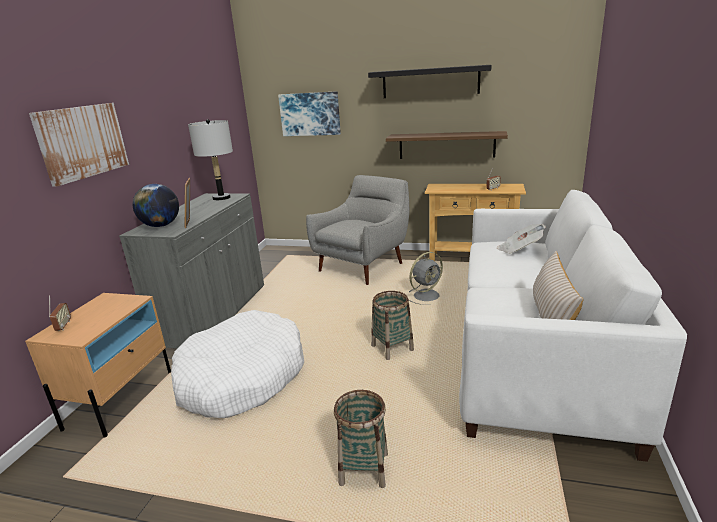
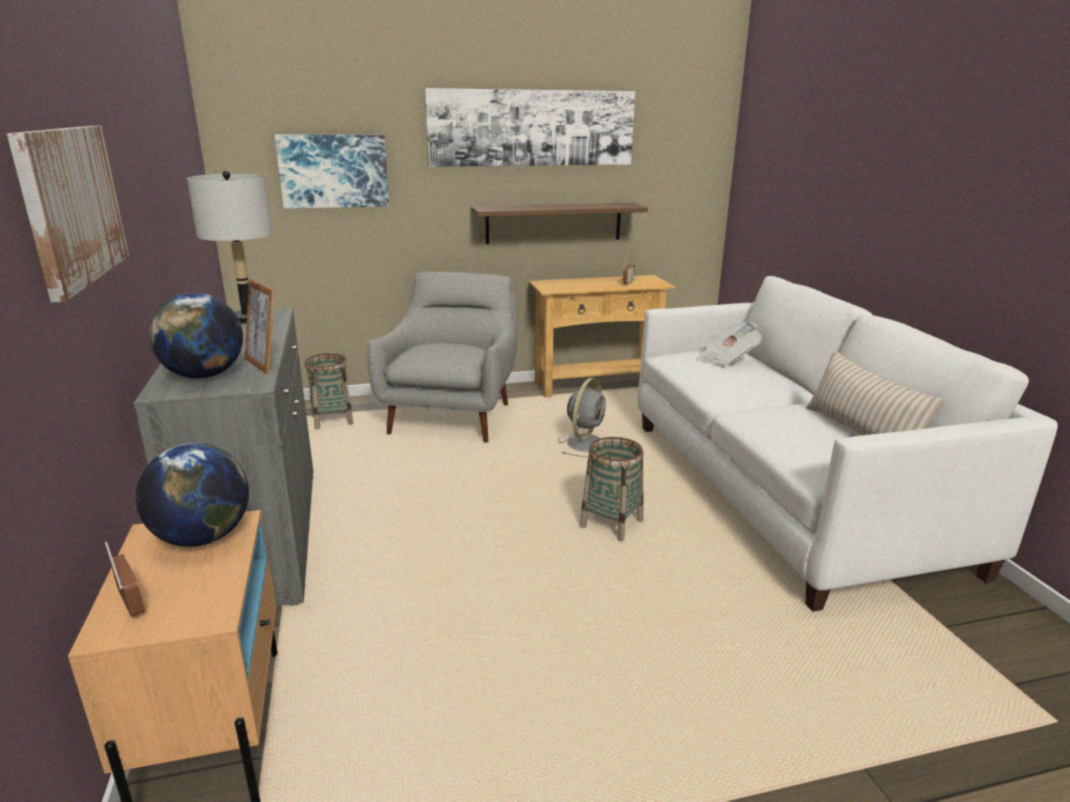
camera: 30 degrees left, 0 degrees up
(117, 304) = (203, 538): none -> globe
(242, 377) = (424, 625): white dog bed -> none
(364, 469) = (737, 695): basket -> basket (332, 420)
(430, 82) = (532, 128): black shelf -> picture

